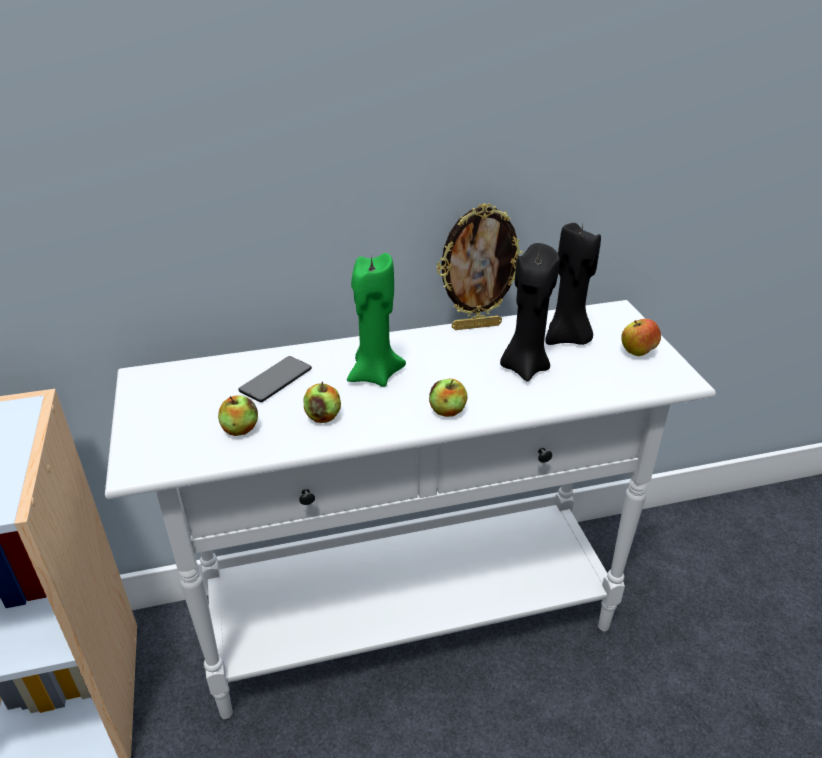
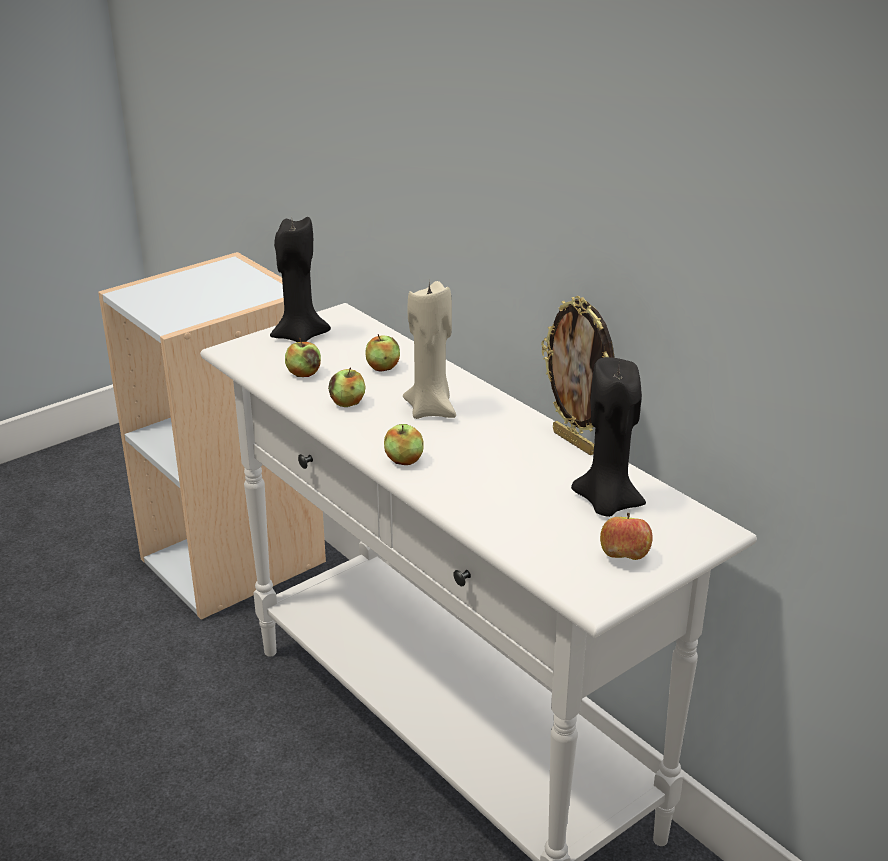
camera: 65 degrees right, 5 degrees down
(276, 380) = (382, 367): phone -> apple
(374, 375) = (431, 409): green candle -> beige candle
(524, 367) = (519, 487): black candle -> black candle (299, 336)

